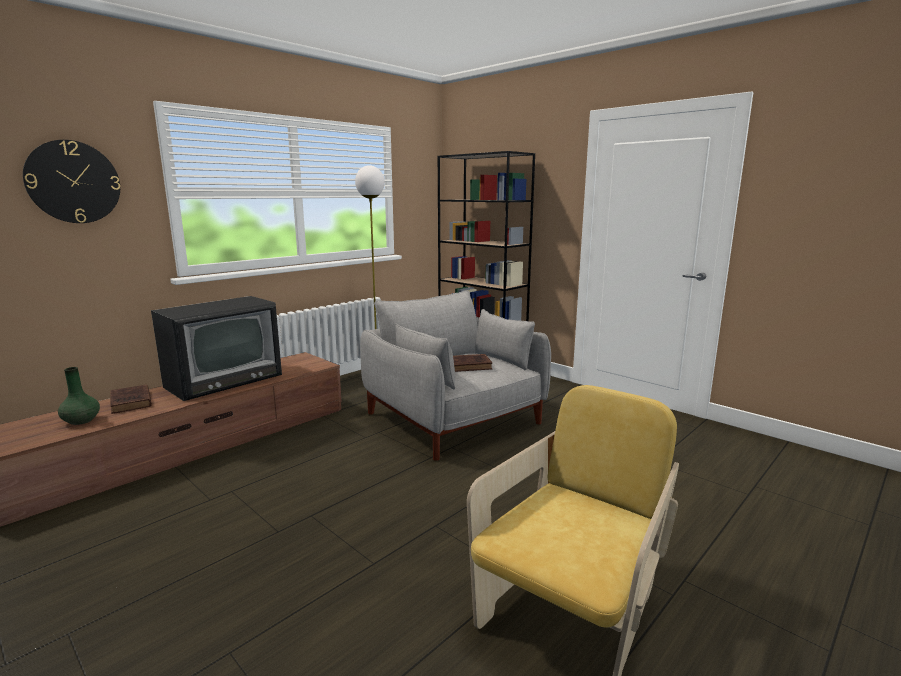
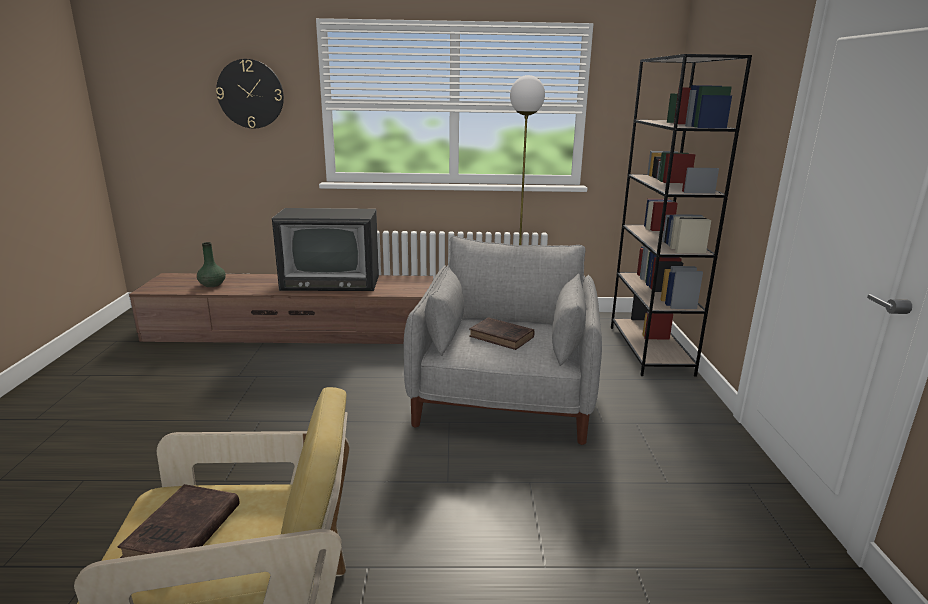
camera: 45 degrees right, 5 degrees up
(131, 402) = (255, 281): brown book -> brown book (181, 533)

